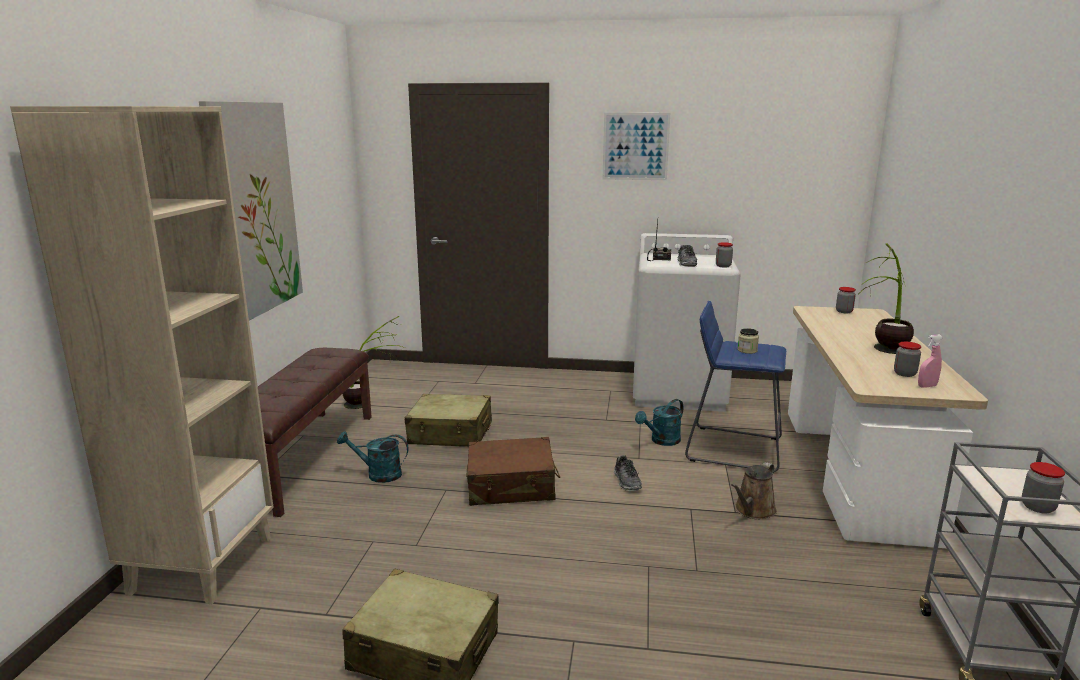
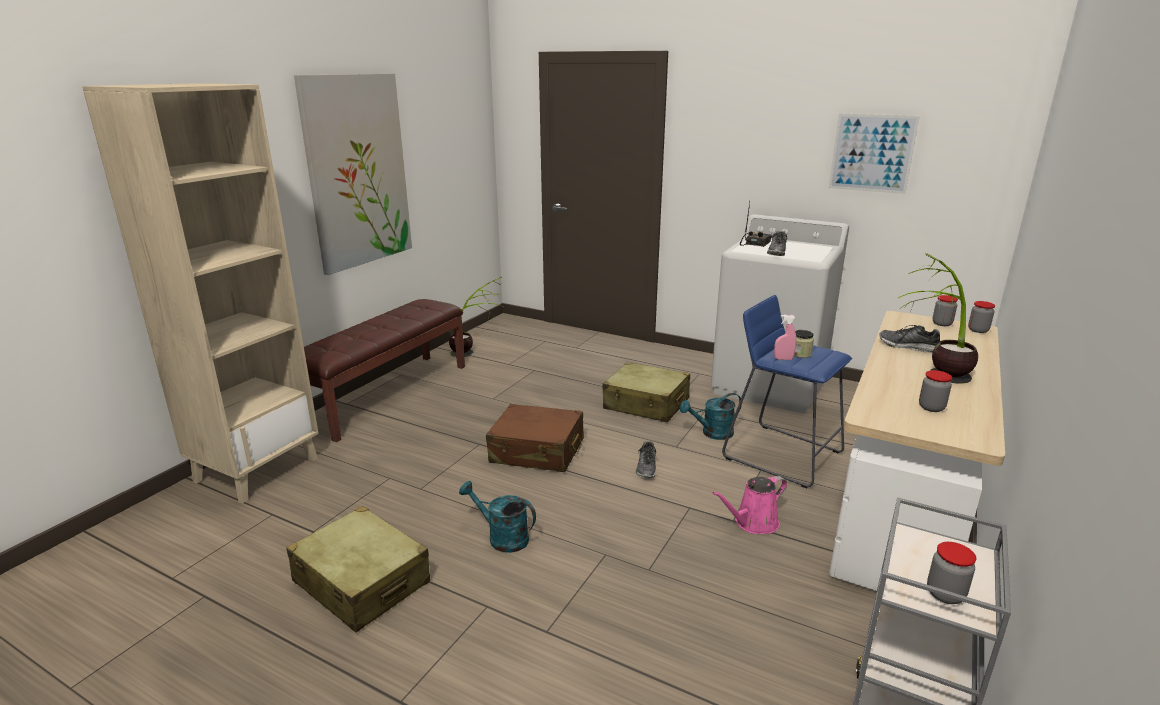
camera: 20 degrees right, 5 degrees up
(378, 474) = (434, 419): turquoise watering can -> turquoise watering can (502, 537)
(450, 433) = (520, 392): beige suitcase -> beige suitcase (646, 404)
(635, 146) = (752, 120): picture -> picture (872, 153)
(723, 266) = (815, 258): jar -> jar (978, 330)
(753, 511) = (753, 523): brown watering can -> pink watering can
(839, 331) = (908, 347): none -> shoe
(927, 386) = (942, 426): pink spray bottle -> pink spray bottle (783, 359)

